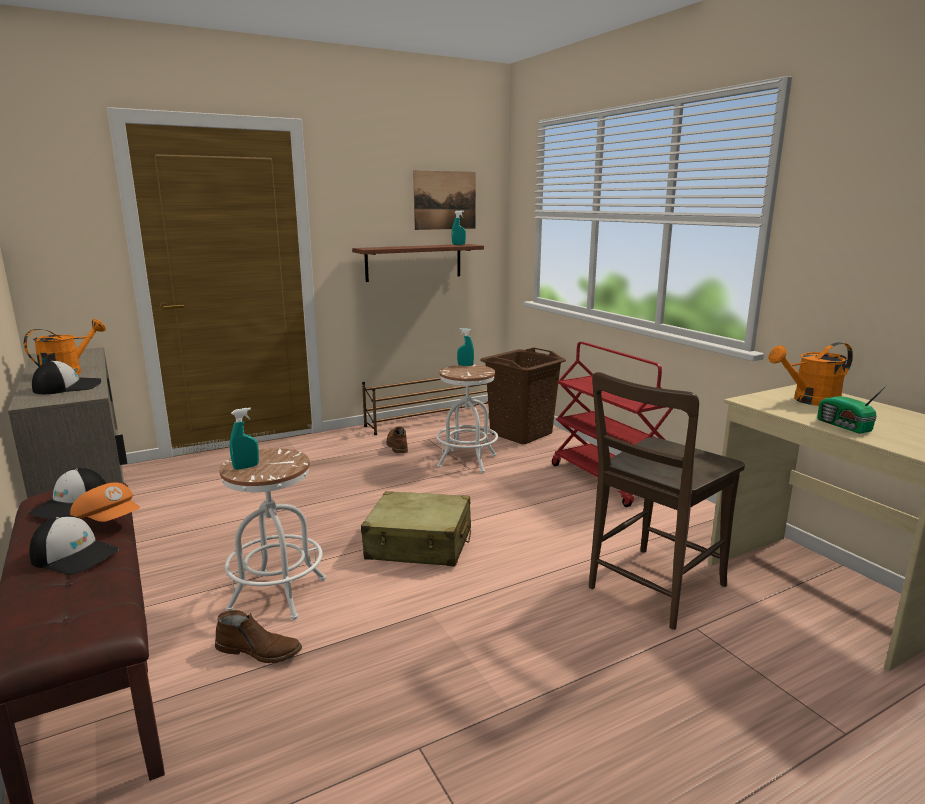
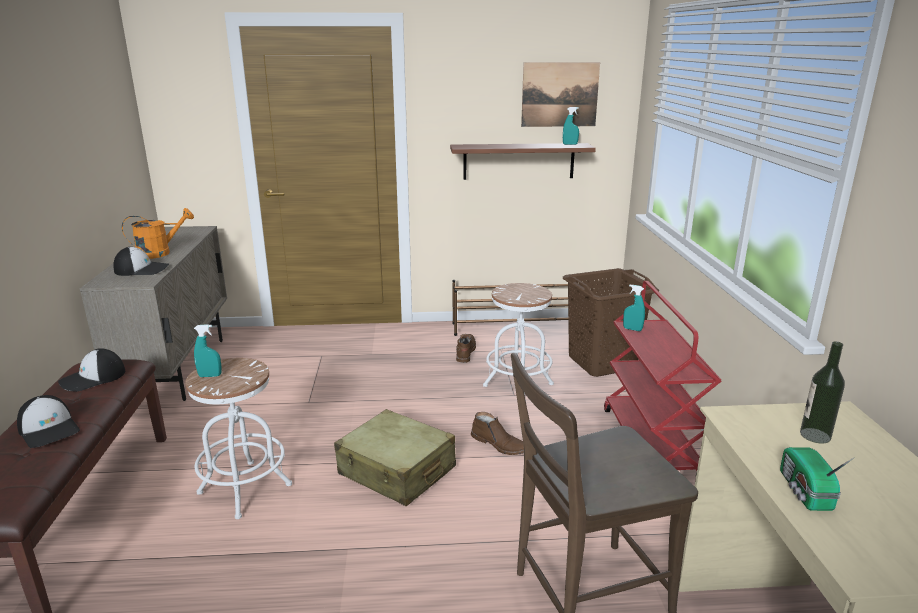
camera: 25 degrees right, 5 degrees up
(109, 521) = (99, 401): orange cap -> none
(259, 650) = (191, 540): brown boot -> brown boot (499, 444)
(465, 365) = (527, 285): turquoise spray bottle -> turquoise spray bottle (632, 329)
(809, 401) = (815, 435): orange watering can -> bottle

